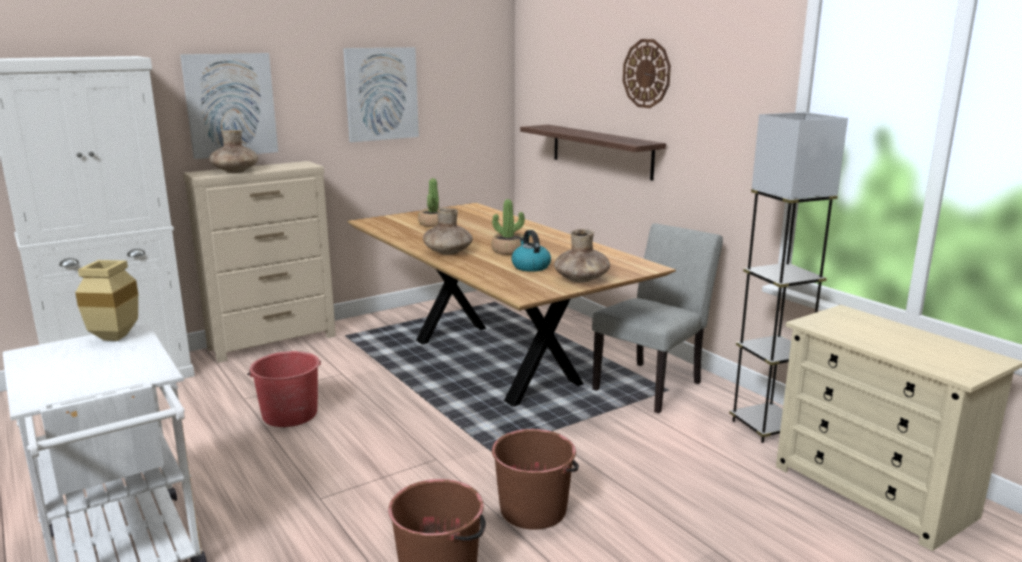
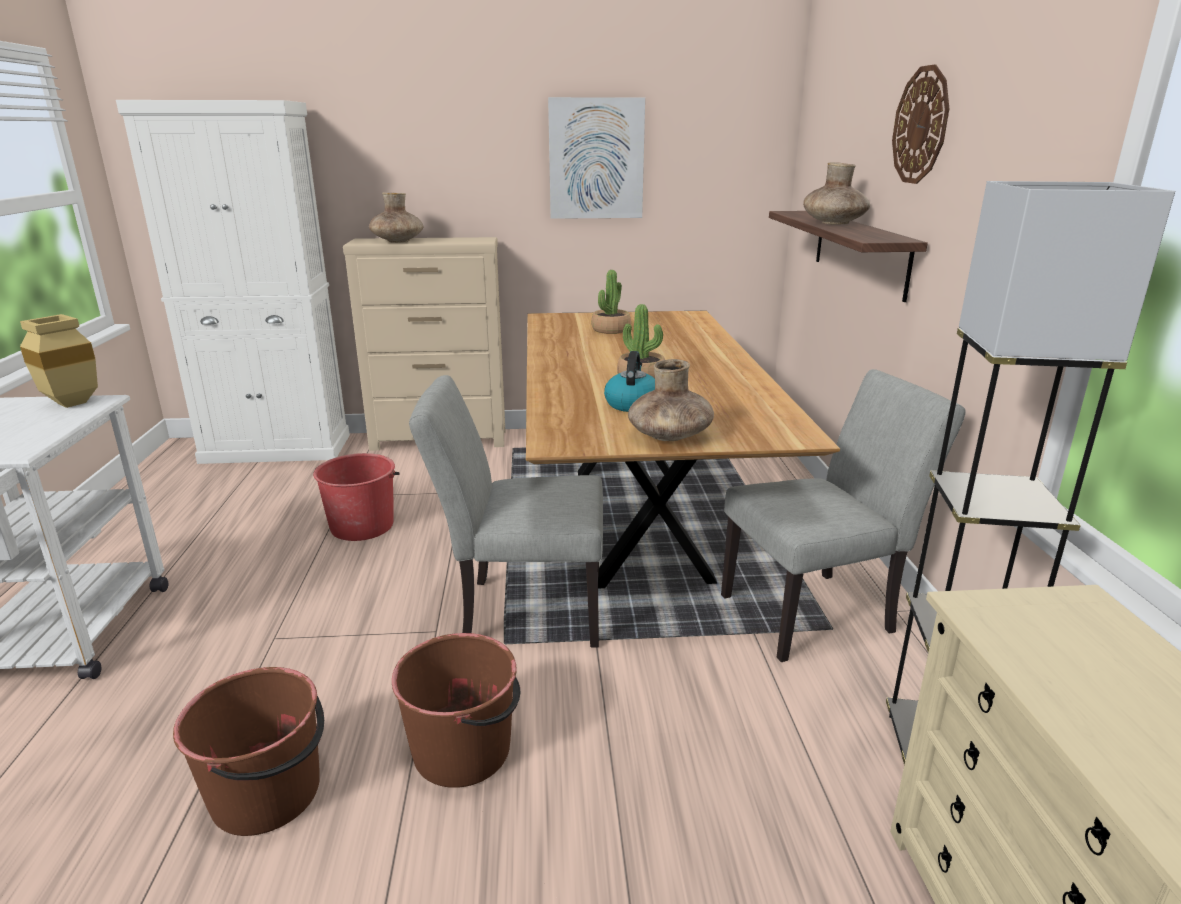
camera: 30 degrees right, 5 degrees up
(230, 105) = (408, 164): picture -> none
(448, 252) = (566, 367): brown vase -> brown vase (834, 223)
(479, 432) = (520, 611): none -> grey chair

